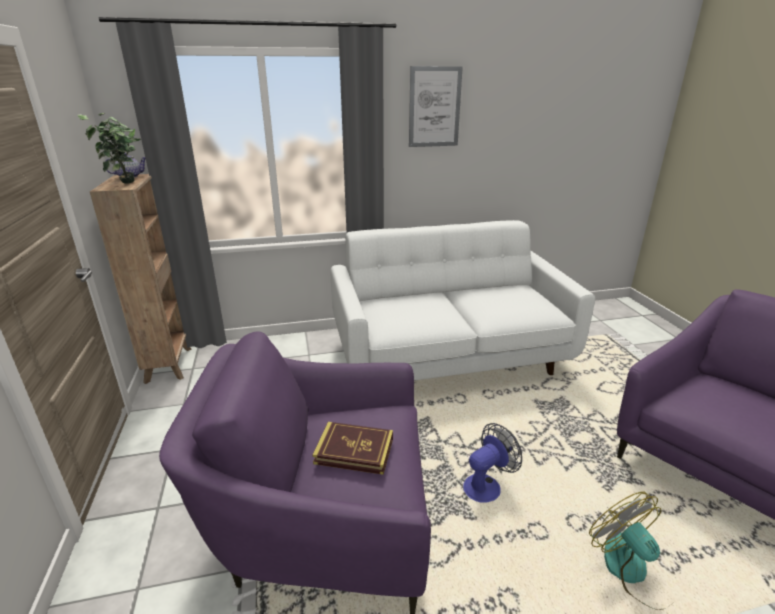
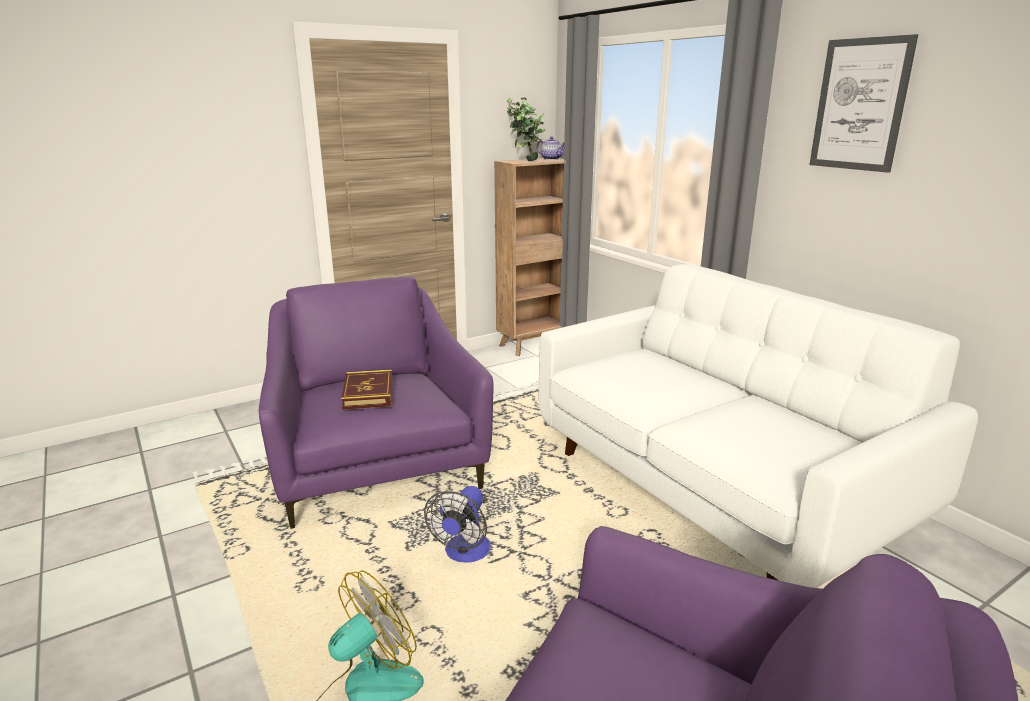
camera: 70 degrees right, 5 degrees down
(486, 485) = (464, 554): fan -> fan turned 75 degrees clockwise

